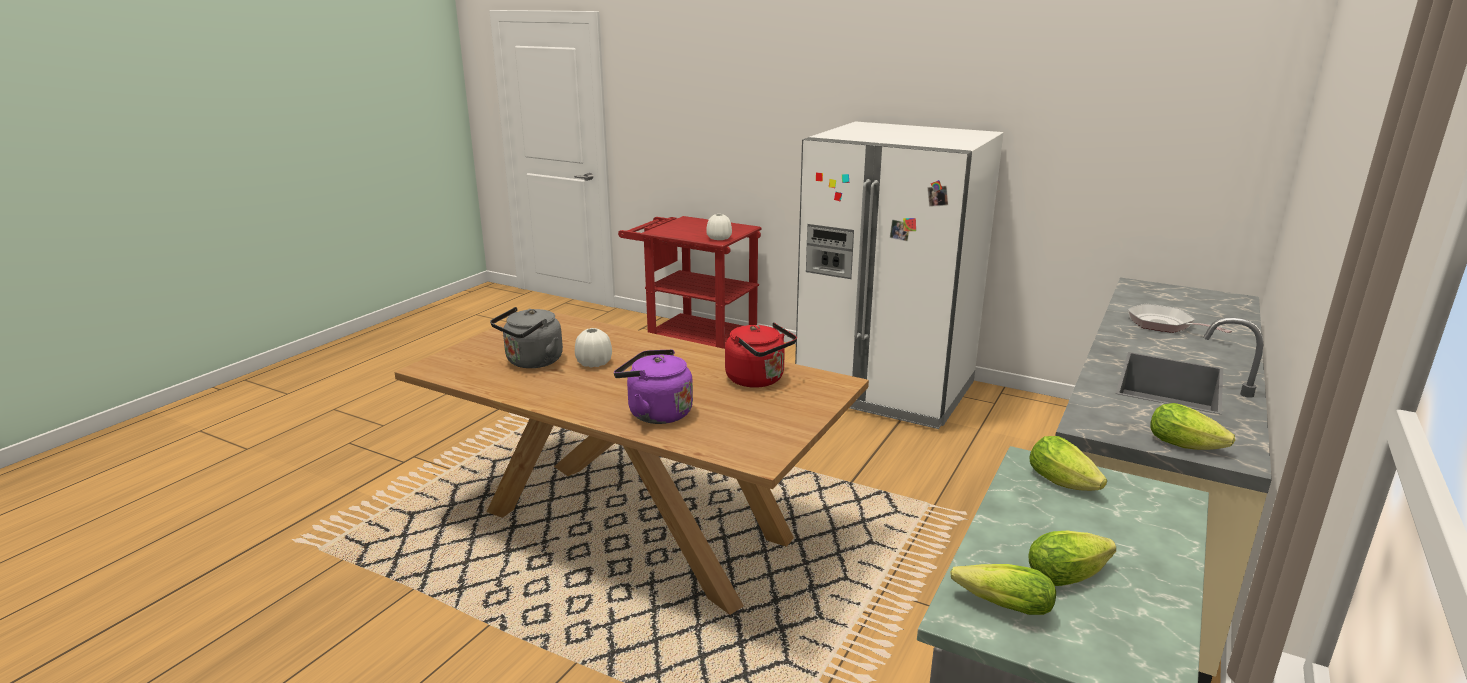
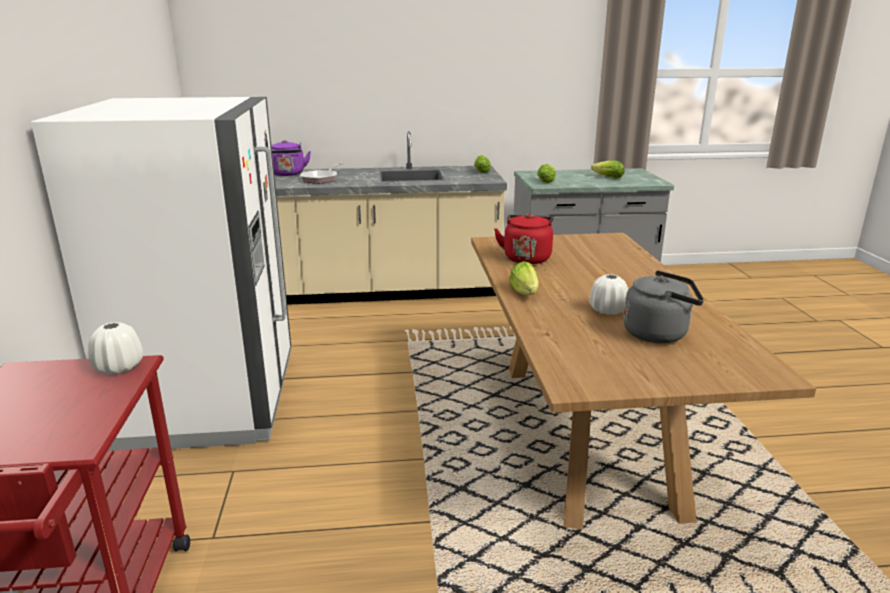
camera: 125 degrees left, 0 degrees up
(656, 413) = (626, 268): purple kettle -> purple kettle (288, 174)
(998, 605) = (642, 180): lettuce -> lettuce (525, 293)

